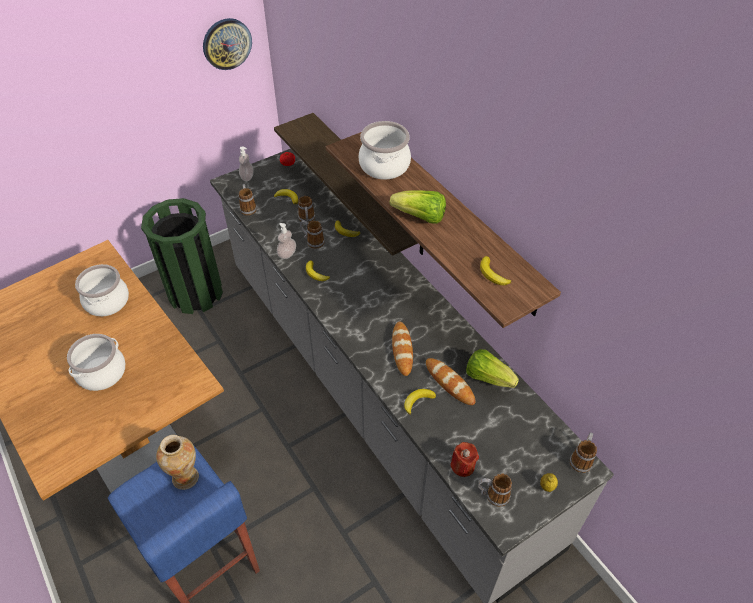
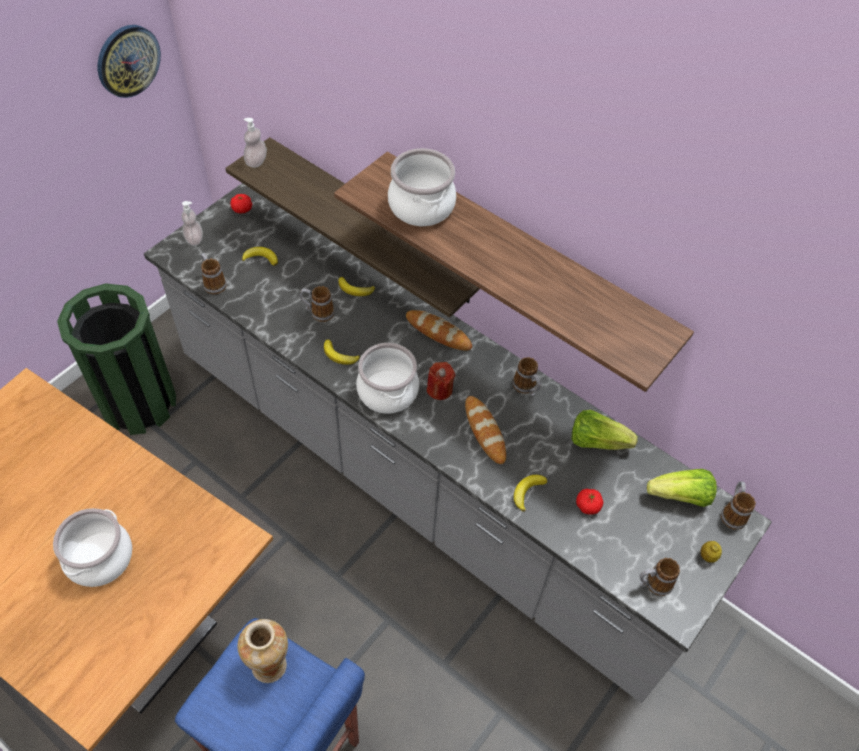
camera: 20 degrees left, 5 degrees up
(107, 301) = (64, 456): cooking pot -> cooking pot (388, 391)
(287, 254) = (292, 337): soap dispenser -> soap dispenser (256, 161)
(307, 220) = (299, 284): mug -> mug (526, 388)
(420, 217) = (494, 269): lettuce -> lettuce (680, 497)
(449, 383) = (555, 459): bread -> bread (438, 332)
(462, 423) = (588, 506): none -> tomato
(463, 466) = (607, 558): red candle -> red candle (439, 389)
(492, 274) = (609, 326): banana -> none

